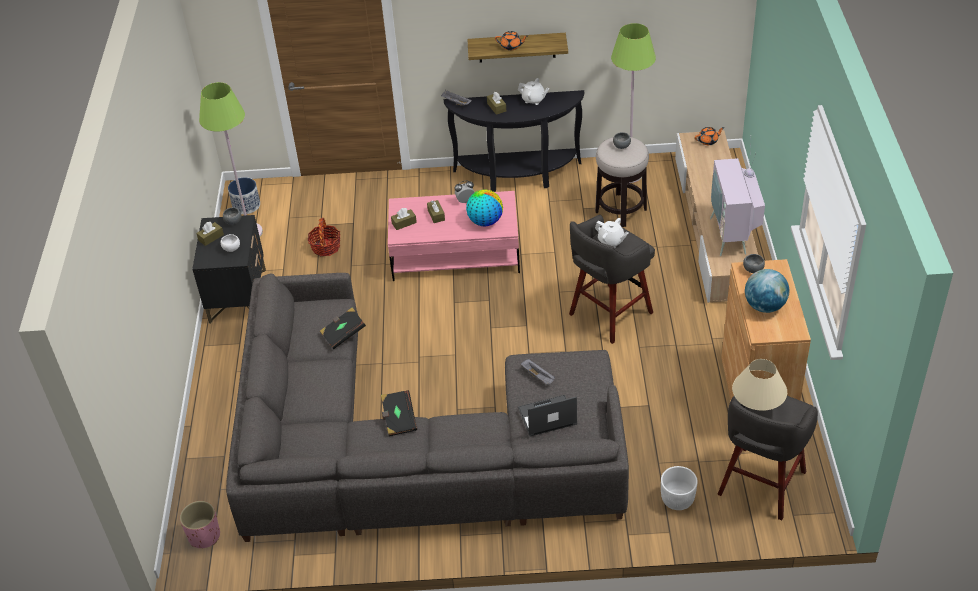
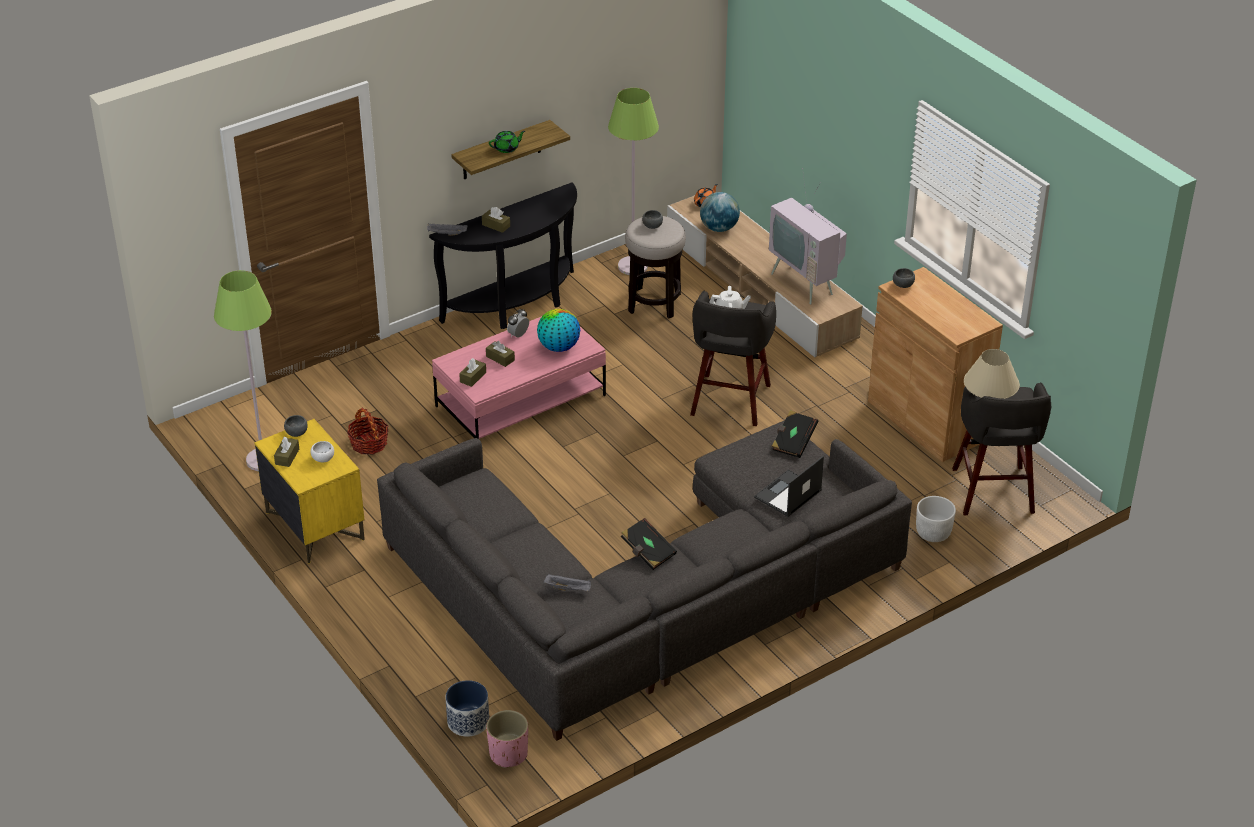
camera: 35 degrees left, 5 degrees down
(238, 295) = (314, 525): black nightstand -> yellow nightstand
(246, 205) = (231, 434): planter -> planter (468, 721)
(343, 334) = (514, 500): black book -> black book (793, 442)
(511, 46) = (507, 148): orange teapot -> green teapot
(533, 100) = (528, 207): white teapot -> none
(538, 376) = (747, 464): grey tray -> grey tray (568, 588)
(765, 306) = (940, 311): globe -> globe (719, 228)

